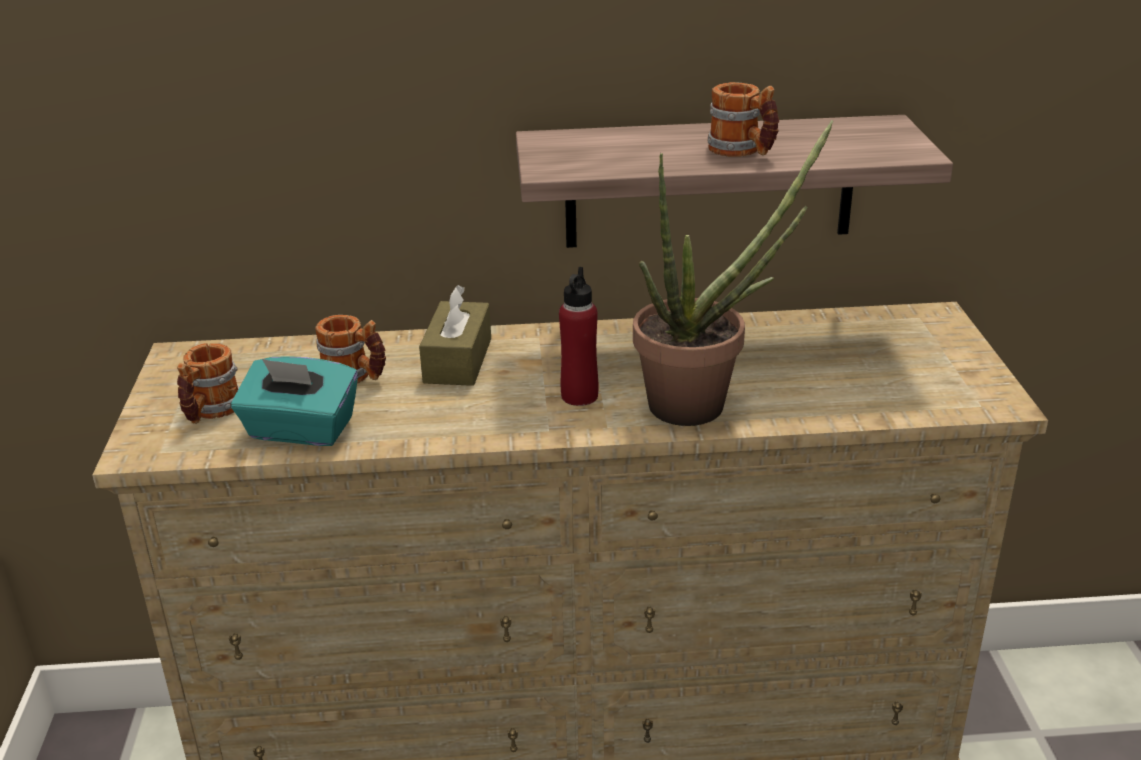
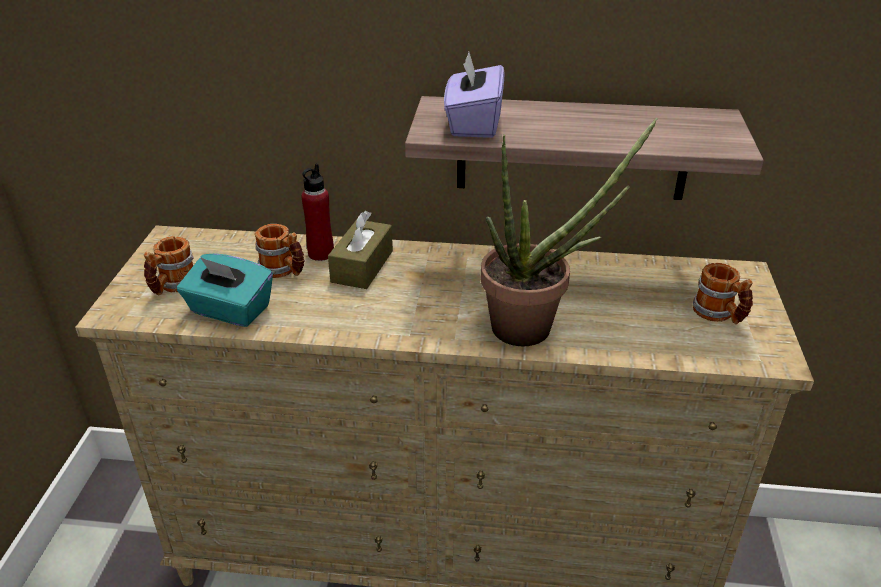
camera: 10 degrees right, 5 degrees up
(579, 396) = (442, 308): red bottle -> red bottle (321, 253)
(597, 155) = (473, 124): none -> purple tissue box
(742, 151) = (590, 131): mug -> mug (719, 315)

